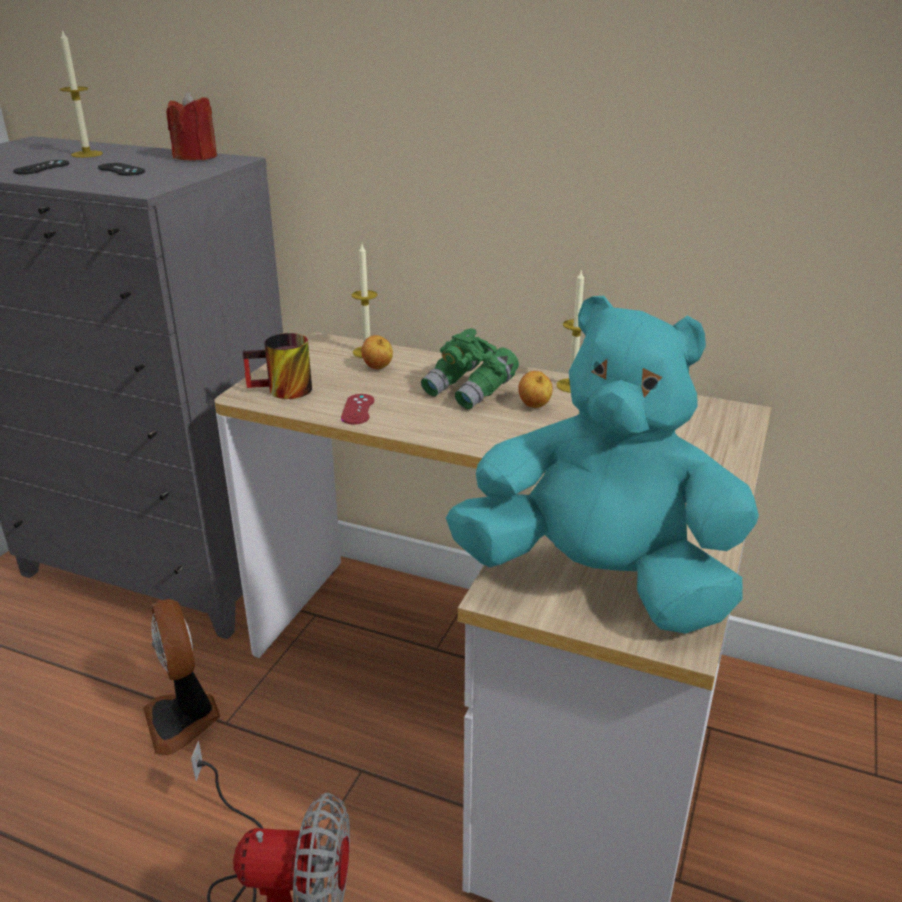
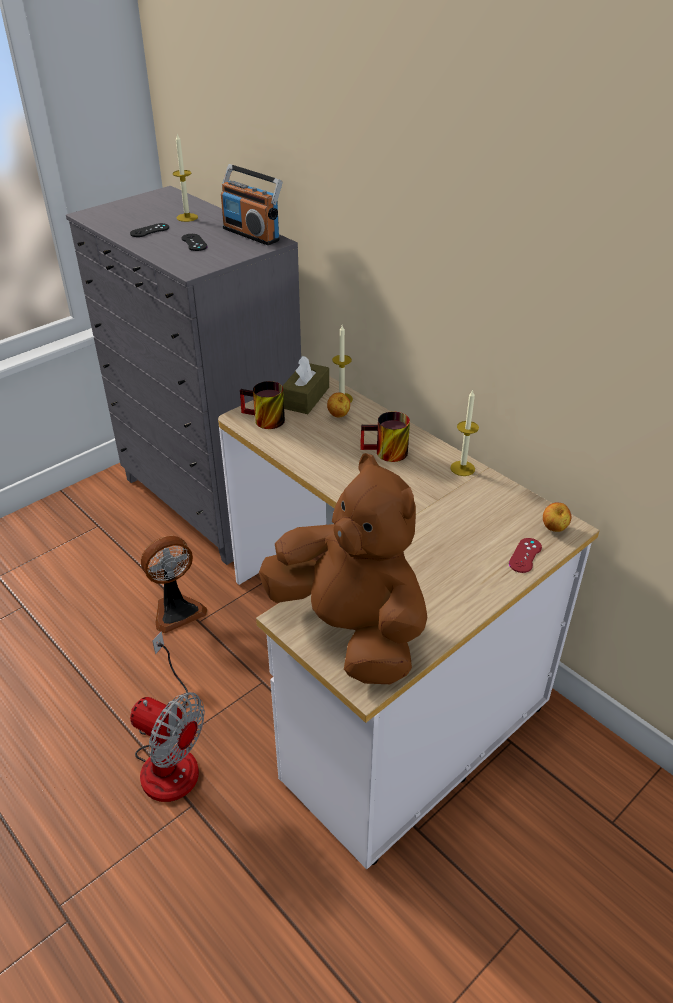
camera: 25 degrees right, 10 degrees up
(184, 719) = (176, 610): fan -> fan turned 120 degrees counterclockwise
(196, 157) = (251, 234): red candle -> radio
(319, 359) = (305, 397): none -> brown tissue box
(358, 409) = (300, 449): red game controller -> red game controller (525, 555)
(470, 391) = (386, 454): green binoculars -> mug
(534, 406) = (420, 480): apple -> apple (554, 529)
(599, 581) = (350, 629): turquoise plush toy -> brown plush toy

